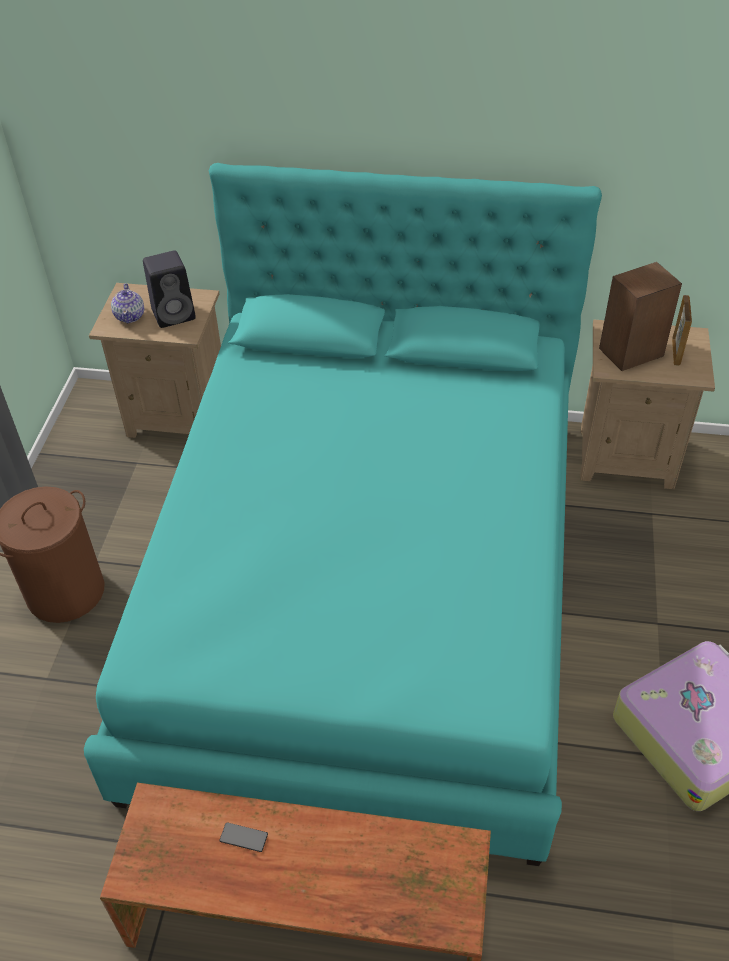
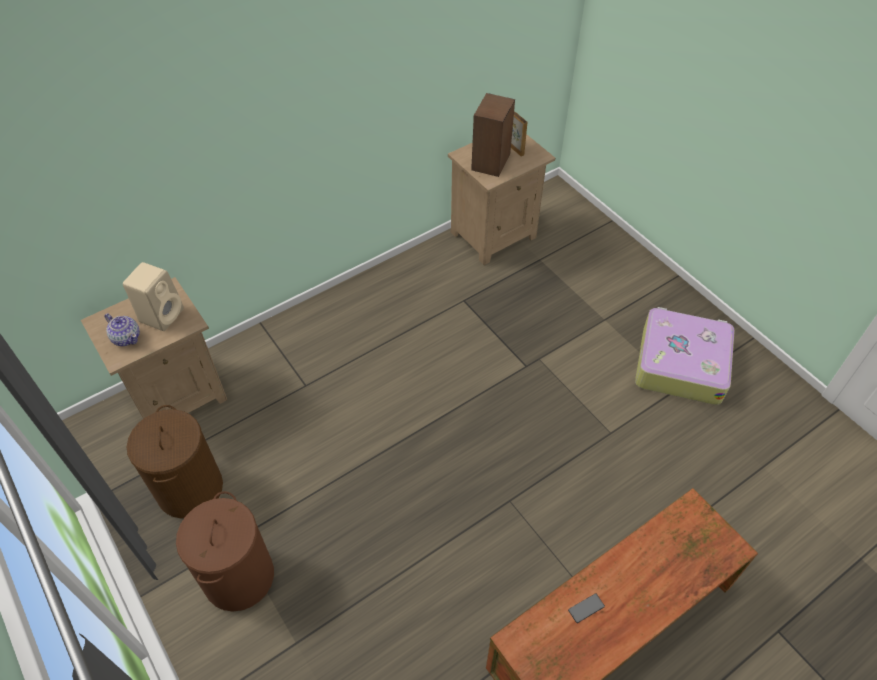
camera: 45 degrees left, 5 degrees up
(108, 495) = (190, 488): none -> brown laundry basket
(175, 314) = (162, 314): black speaker -> beige speaker
(368, 588) = (438, 416): turquoise bed -> none

